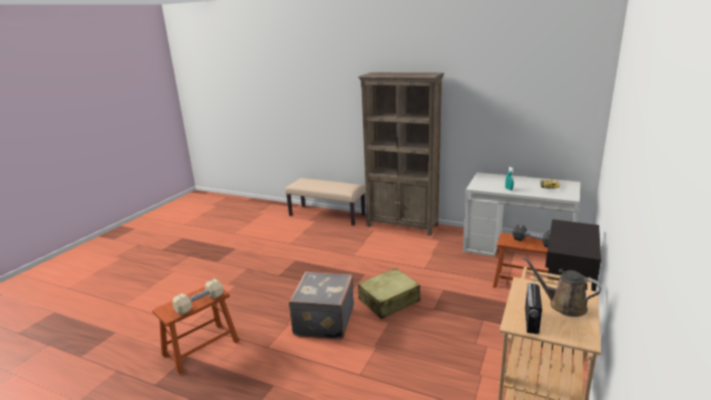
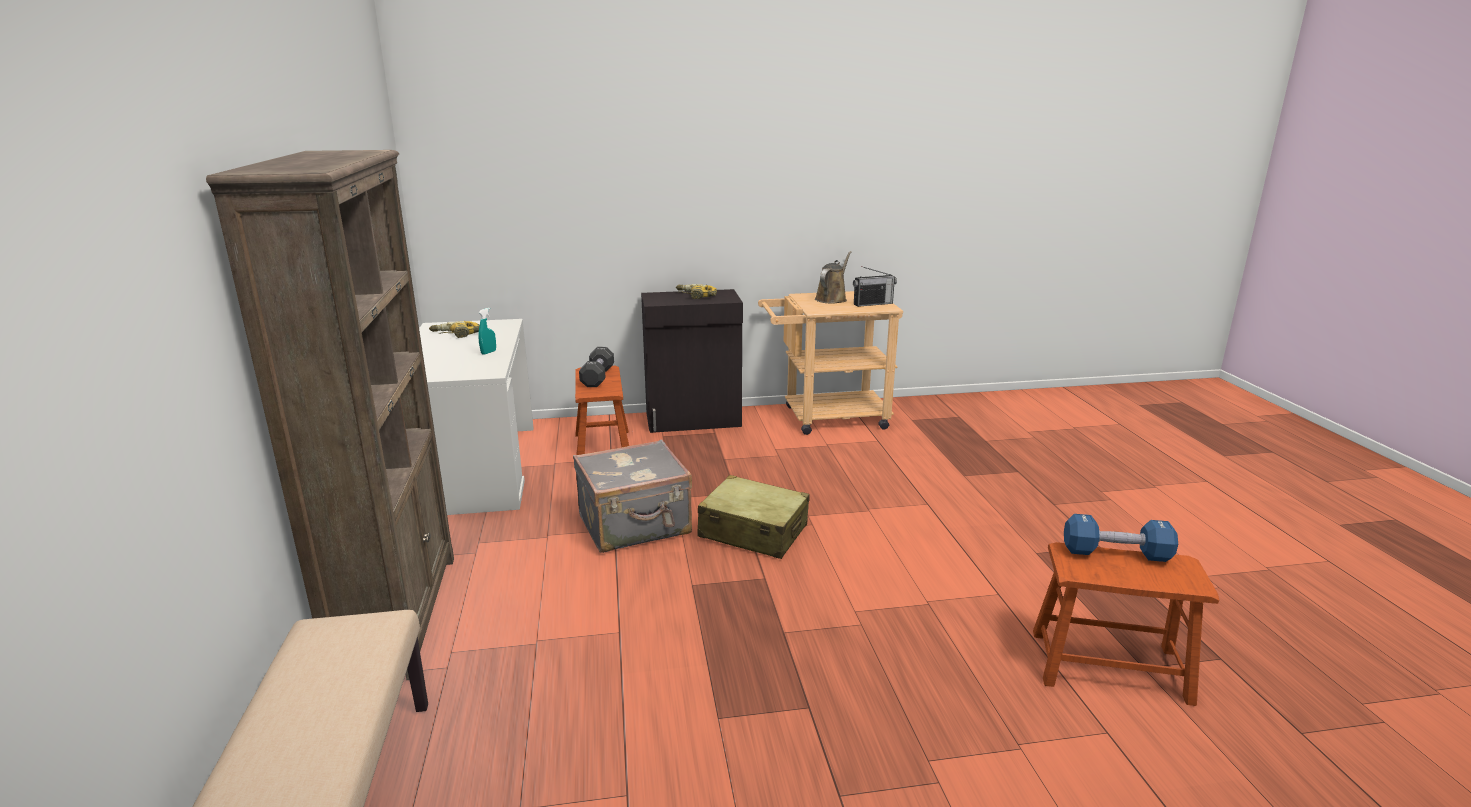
camera: 125 degrees left, 0 degrees up
(199, 303) = (1116, 553): beige dumbbell -> blue dumbbell
(323, 321) = (875, 571): grey suitcase -> grey suitcase (635, 526)
(563, 305) = (832, 299): brown watering can -> brown watering can turned 150 degrees counterclockwise
(577, 239) = (695, 296): none -> power drill

